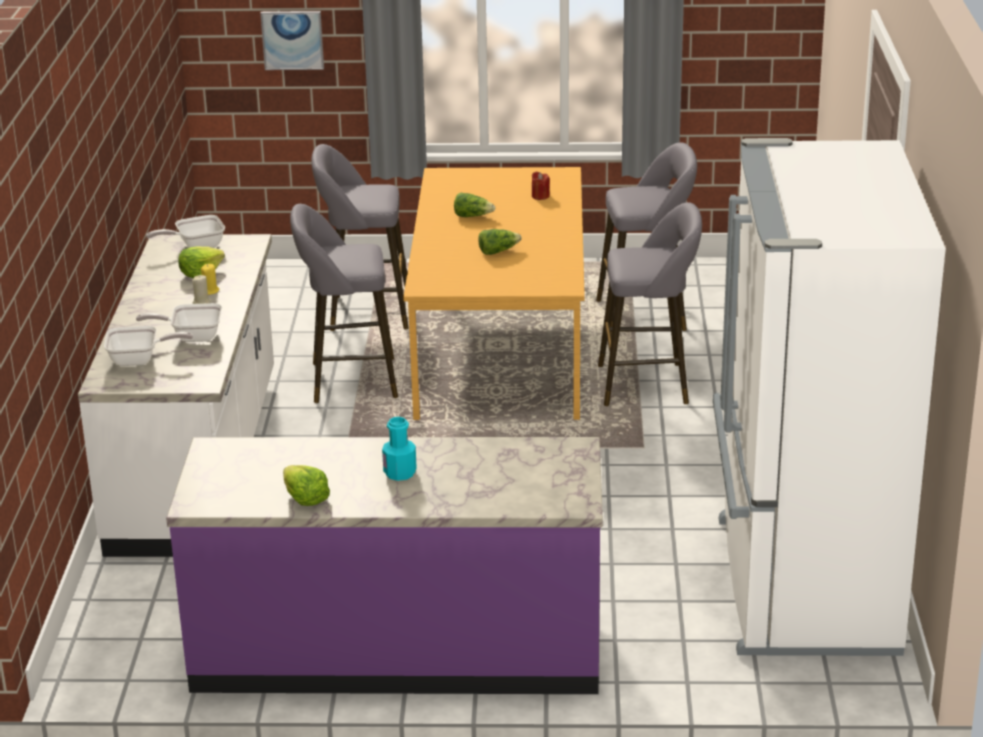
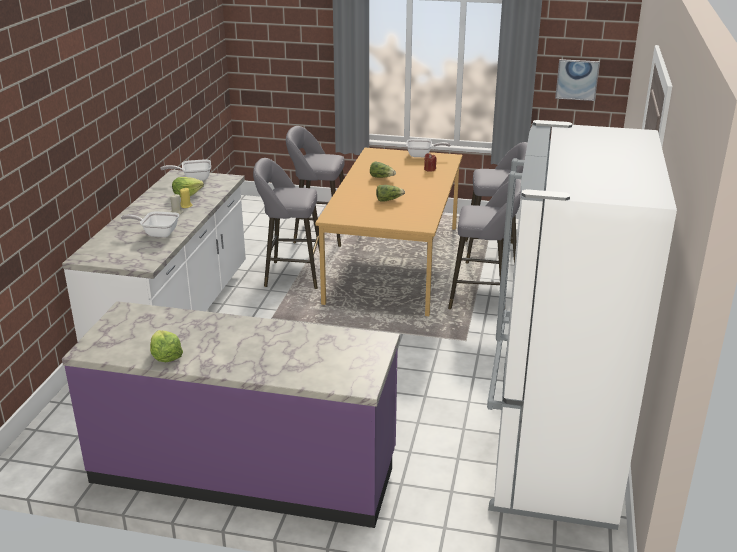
camera: 10 degrees right, 0 degrees up
(140, 360) = (115, 245): frying pan -> frying pan (422, 155)
(292, 40) = (292, 62): picture -> picture (577, 79)
(400, 473) = (243, 344): turquoise bottle -> none

